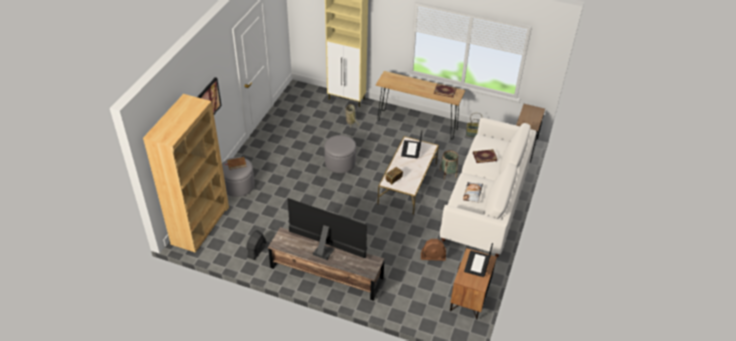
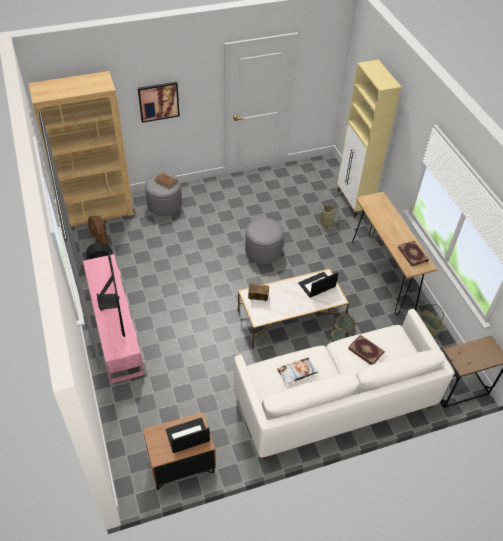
camera: 50 degrees right, 5 degrees up
(326, 273) = (115, 326): brown tv stand -> pink tv stand
(433, 257) = (210, 399): brown fan -> brown fan (99, 236)

